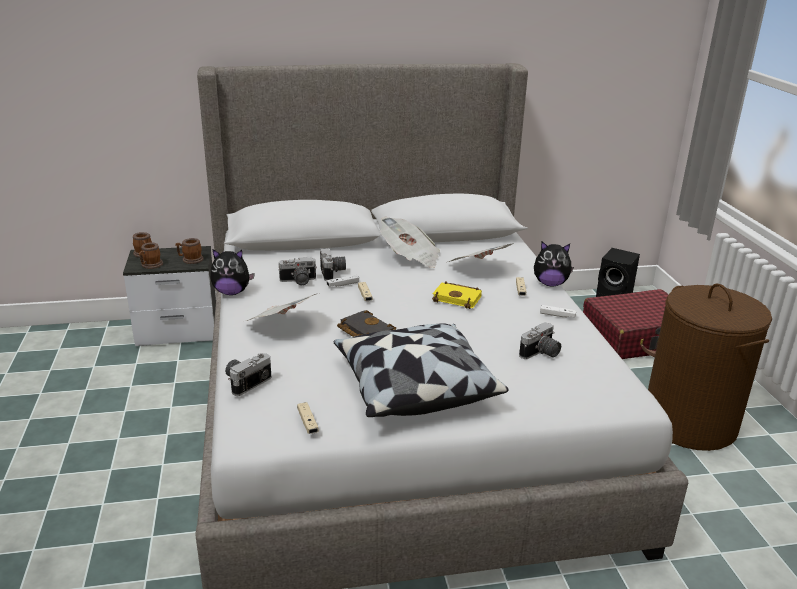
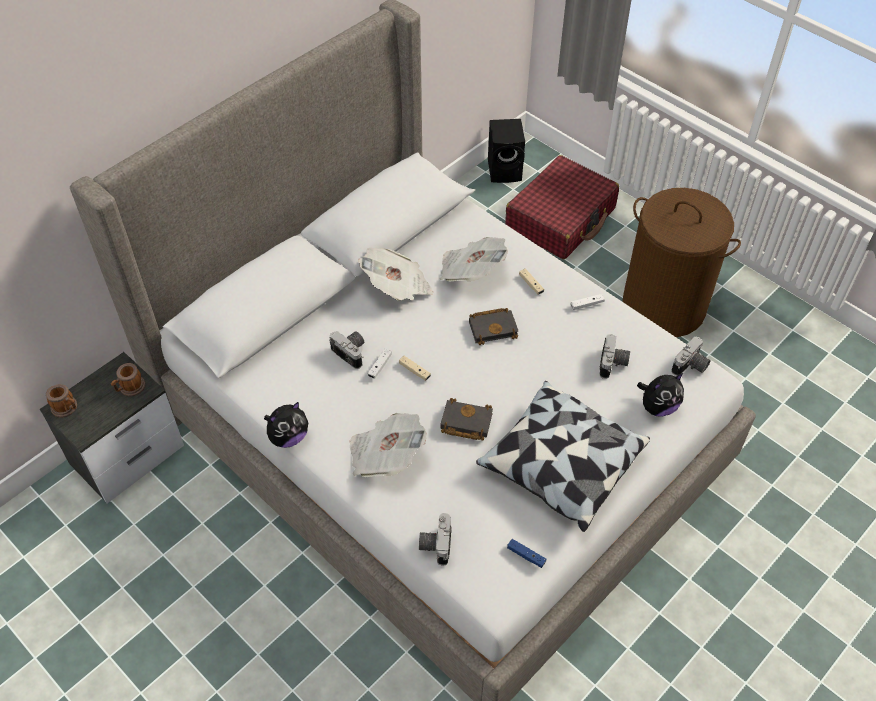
camera: 35 degrees left, 25 degrees up
(150, 265) = (97, 422): mug -> none
(298, 281) = (334, 385): camera -> camera (690, 367)
(307, 422) = (526, 555): beige game controller -> blue game controller
(458, 298) = (494, 327): yellow book -> black book
(550, 284) = (545, 260): plush toy -> plush toy (658, 407)

